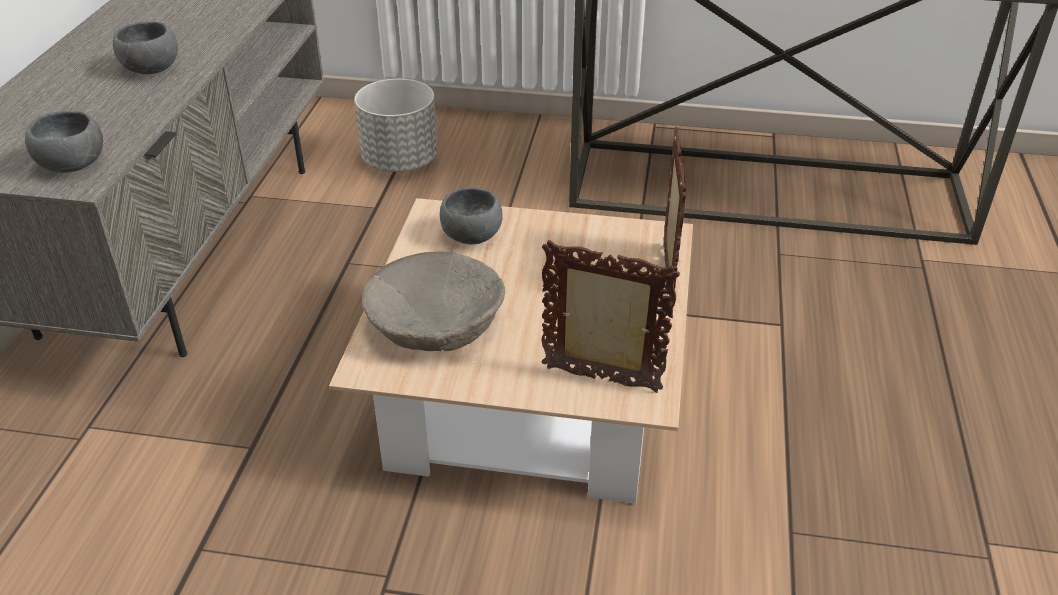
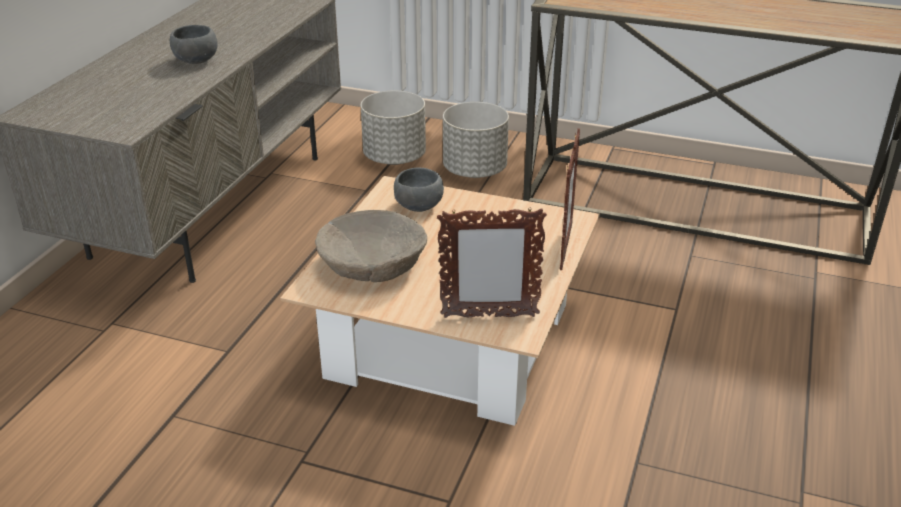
camera: 10 degrees right, 5 degrees down
(71, 166) = (121, 121): grey bowl -> none
(501, 169) = (475, 170): none -> grey planter
(602, 380) = (488, 316): picture frame -> picture frame turned 150 degrees clockwise

